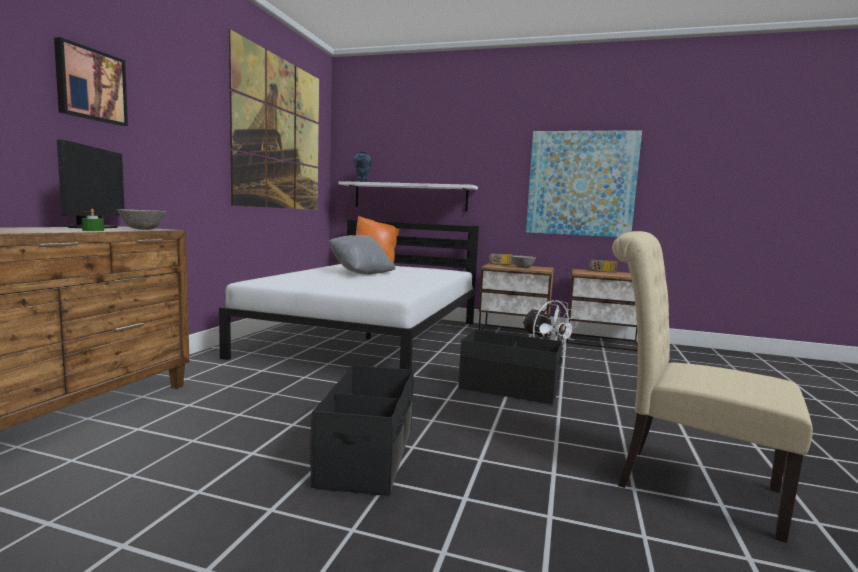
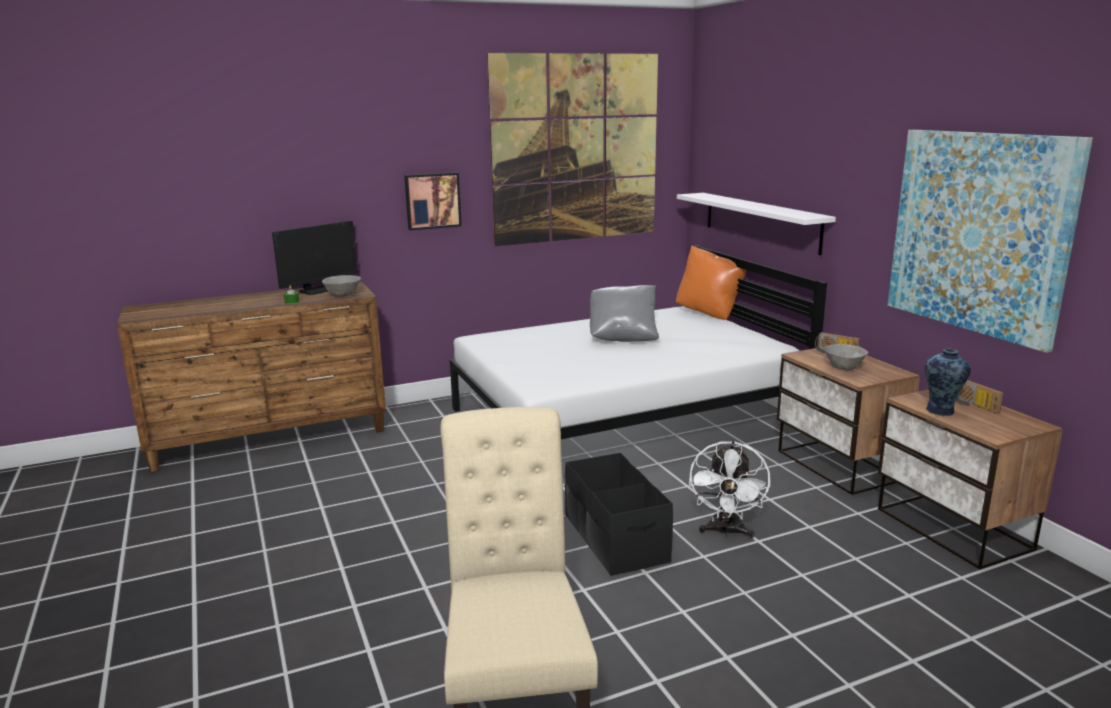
camera: 50 degrees right, 10 degrees up
(90, 85) = (326, 166): picture -> picture (432, 200)
(362, 182) = (703, 196): vase -> vase (941, 411)
(368, 455) = (370, 543): black storage box -> none

